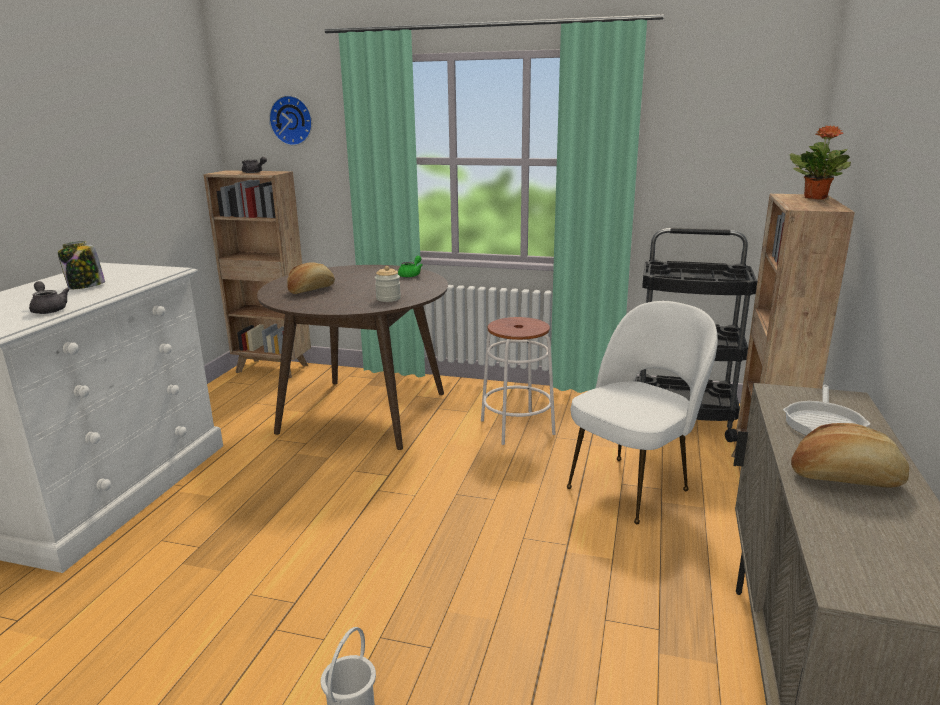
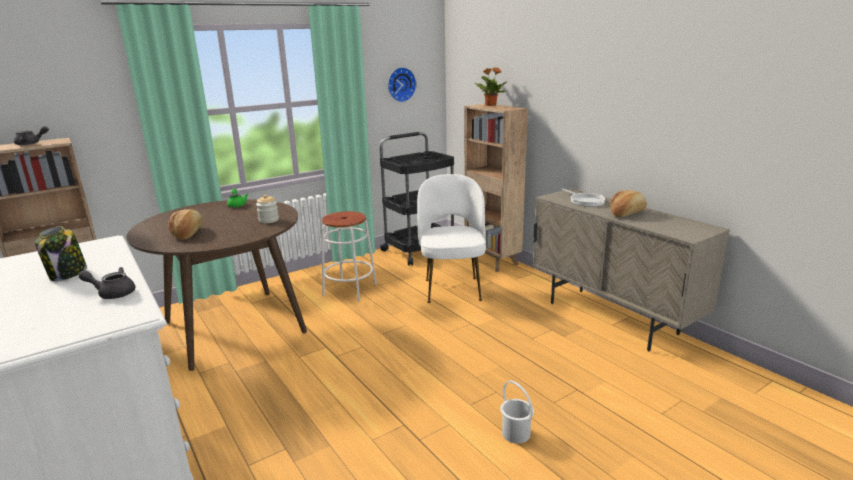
camera: 50 degrees left, 0 degrees up
(292, 120) = (58, 87): wall clock -> wall clock (400, 84)

